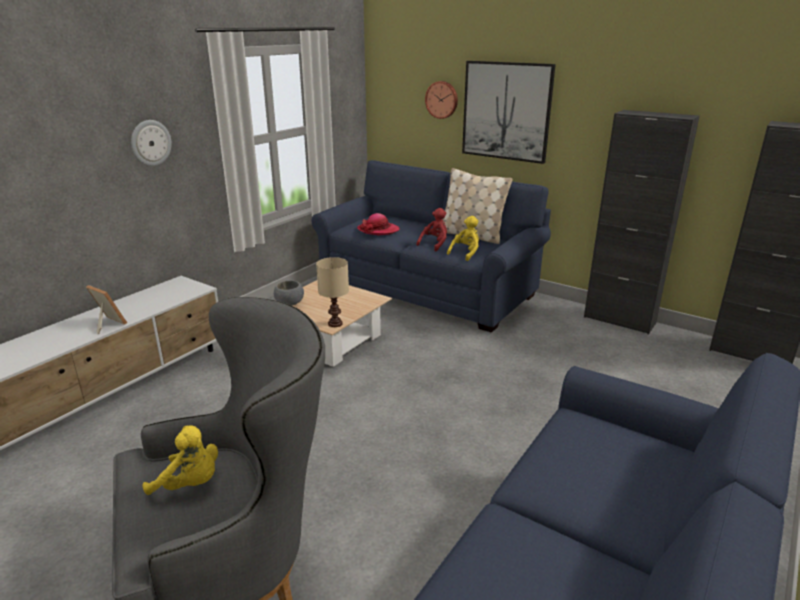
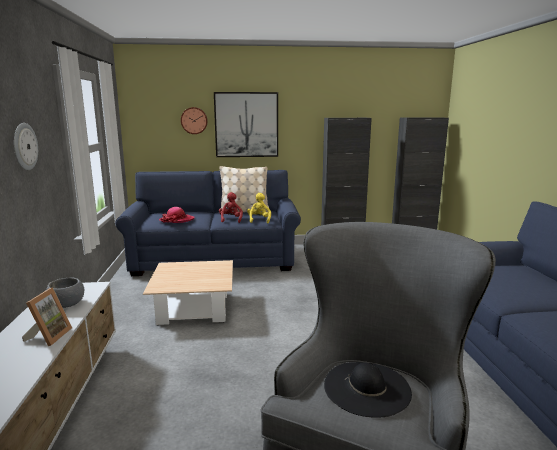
camera: 40 degrees left, 10 degrees down
(107, 324) = (49, 336): picture frame -> picture frame turned 105 degrees clockwise
(190, 484) = (367, 388): yellow plush toy -> black hat
(289, 303) = (163, 283): grey bowl -> grey bowl (67, 304)
(335, 324) = (223, 284): beige table lamp -> none

